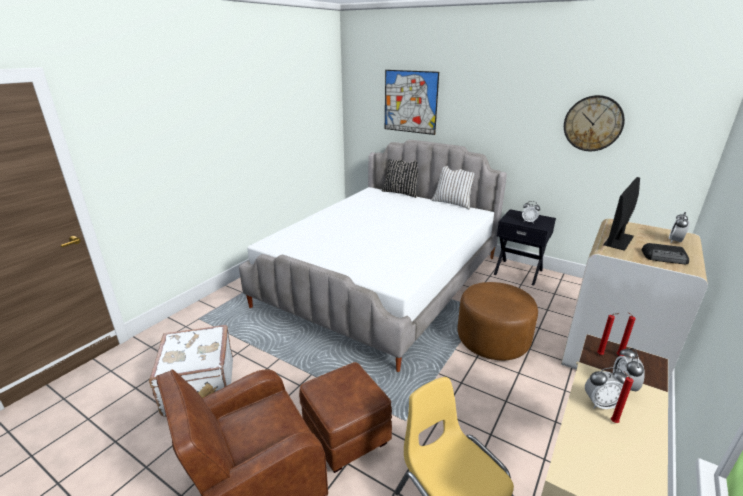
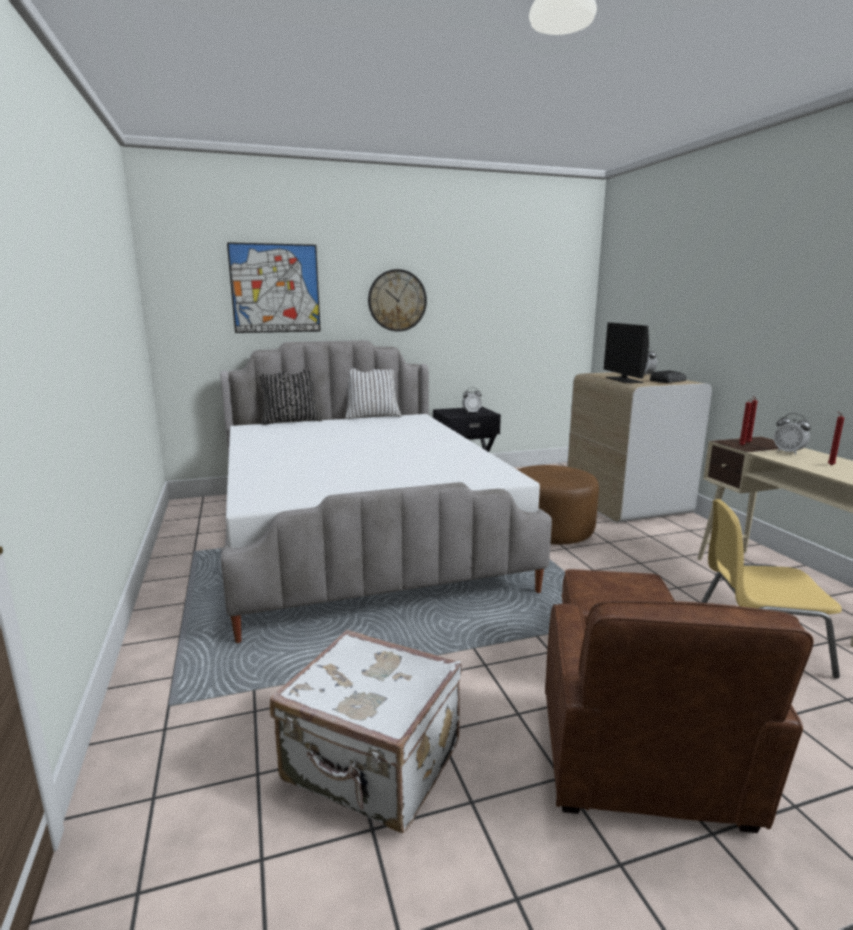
camera: 50 degrees left, 10 degrees down
(593, 123) = (499, 297): wall clock -> wall clock (397, 300)
(600, 404) = (807, 462): alarm clock -> none

